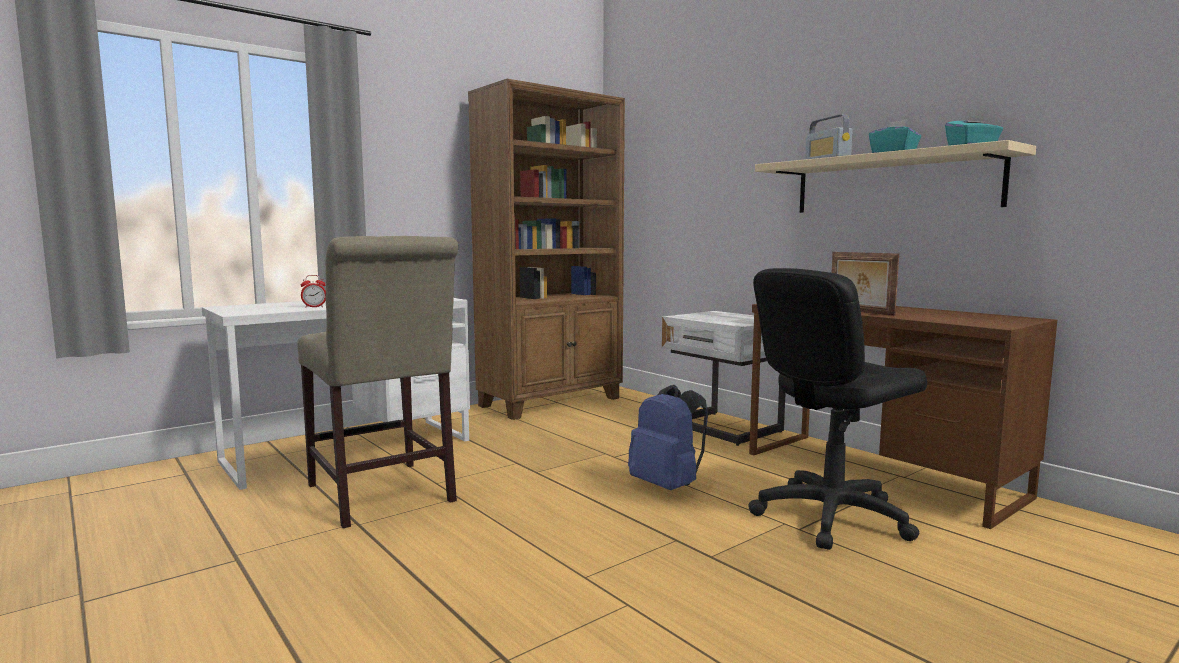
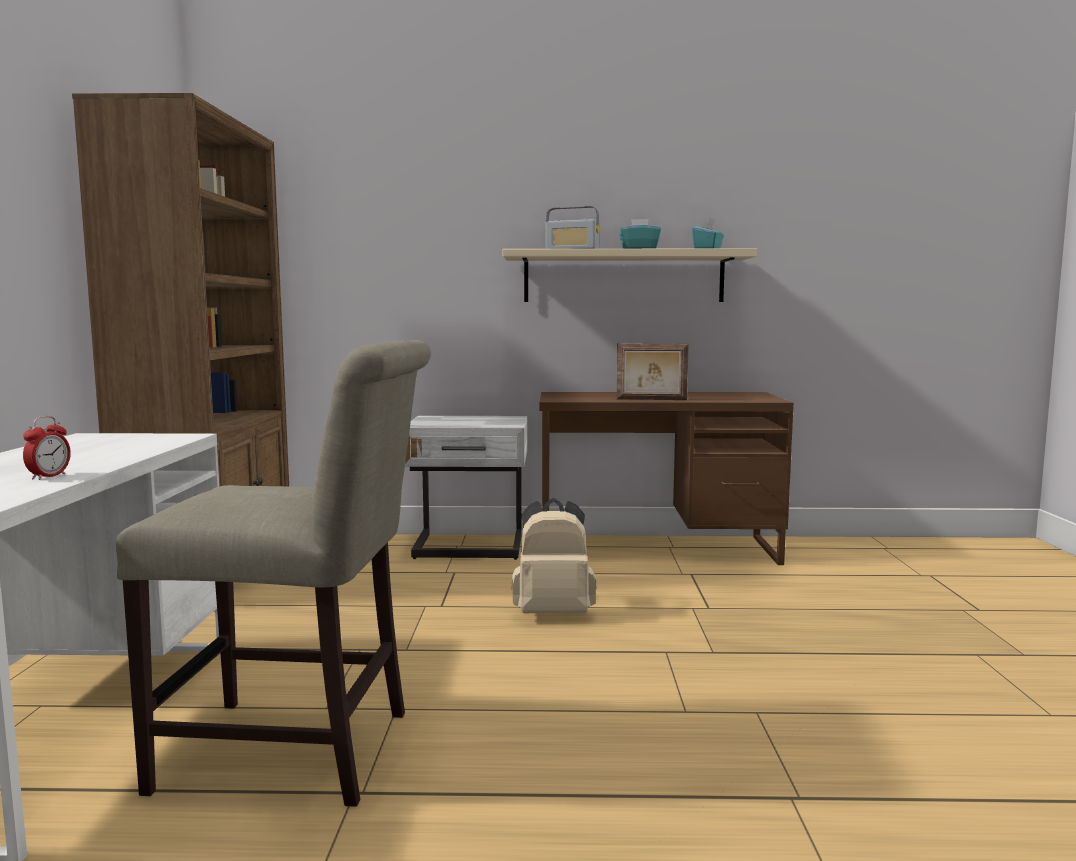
camera: 50 degrees left, 0 degrees up
(668, 486) = (553, 613): blue backpack -> beige backpack
(830, 516) = (703, 591): black office chair -> none

